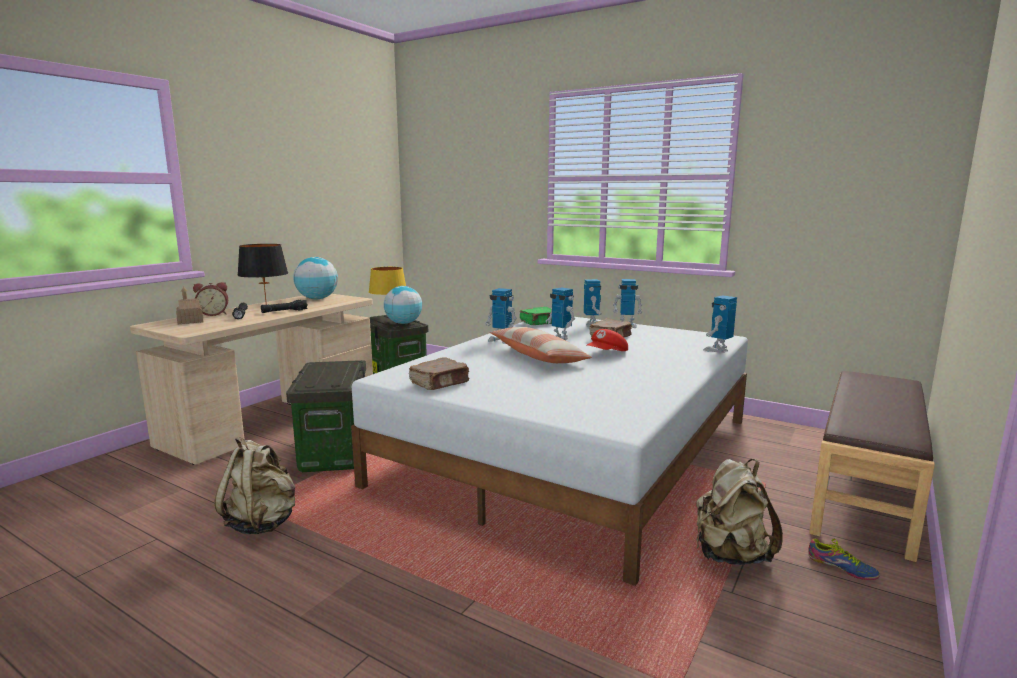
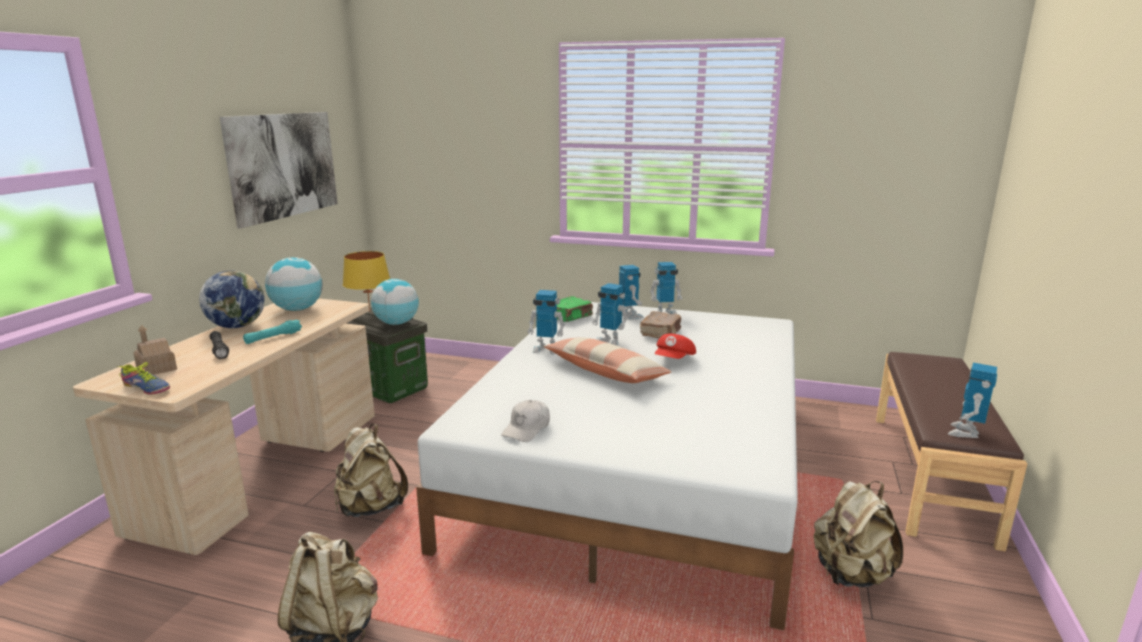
camera: 15 degrees left, 5 degrees up
(213, 314) = (178, 352): alarm clock -> none
(266, 304) = (237, 326): black table lamp -> globe
(284, 311) = (273, 337): black flashlight -> turquoise flashlight
(328, 192) = (284, 165): none -> picture
(335, 452) = (370, 507): storage box -> beige backpack
(440, 383) = (527, 429): brown book -> white cap
(718, 350) = (779, 343): toy robot -> toy robot (966, 433)
(841, 568) = (950, 571): shoe -> shoe (145, 389)

